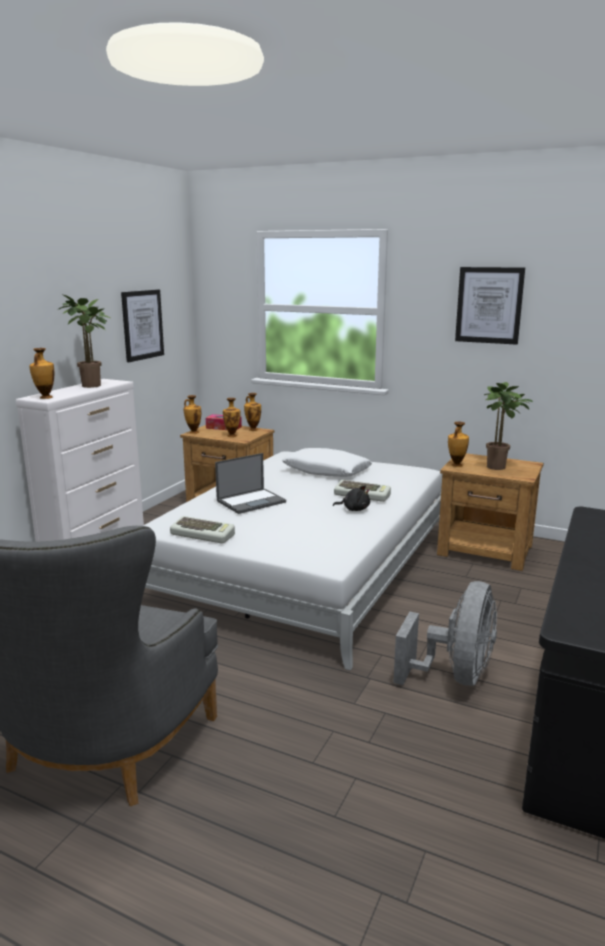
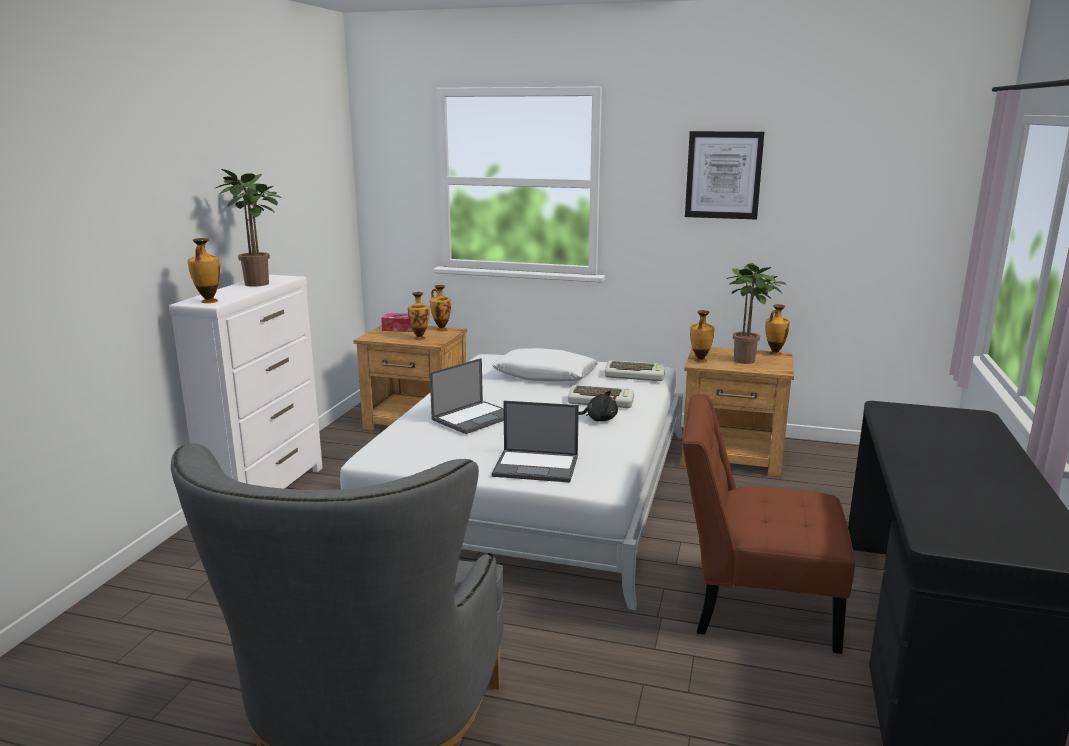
camera: 10 degrees left, 0 degrees up
(142, 325) = (302, 205): picture -> none
(193, 432) = (369, 336): vase -> vase (774, 353)
(204, 534) = (435, 462): keyboard -> keyboard (635, 376)
(283, 543) = (537, 466): none -> laptop
(455, 675) = (754, 604): grey fan -> brown chair

